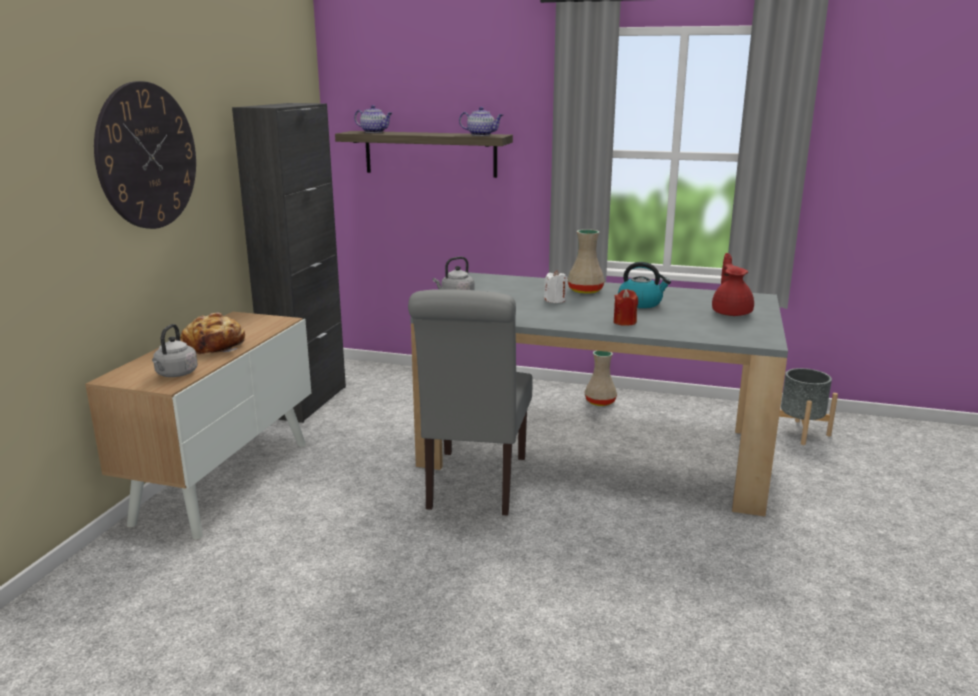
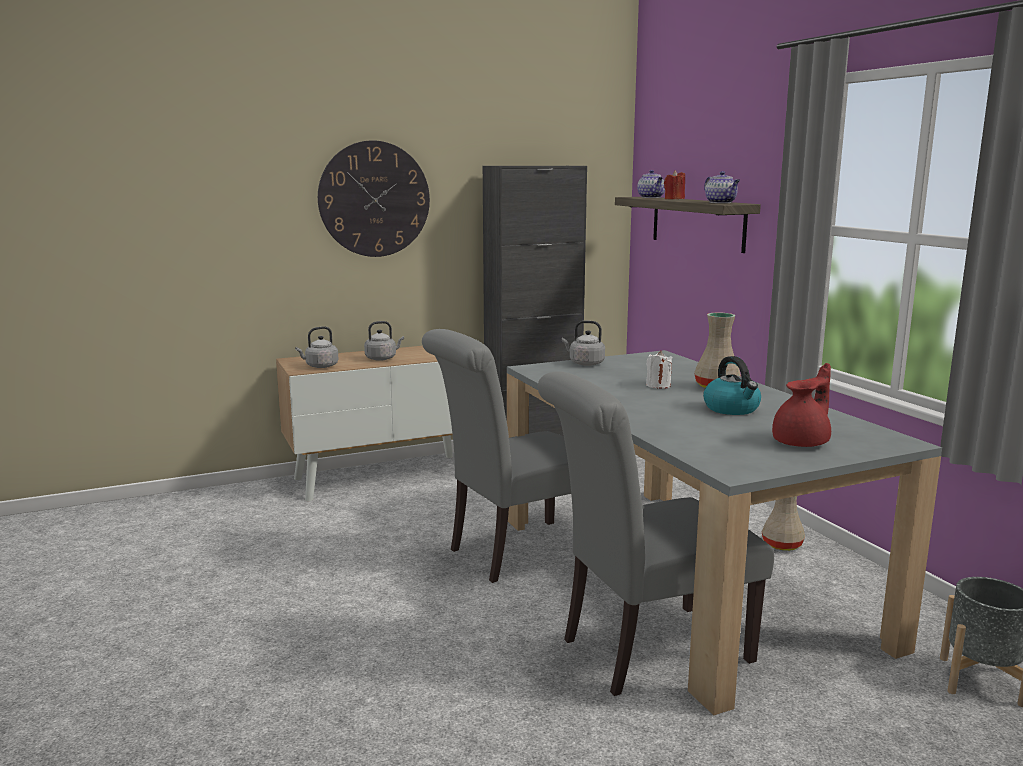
camera: 50 degrees right, 5 degrees down
(215, 346) = (382, 358): bread -> grey kettle
(624, 322) = (655, 416): red candle -> red candle (674, 199)
(673, 503) = (645, 651): none -> grey chair

